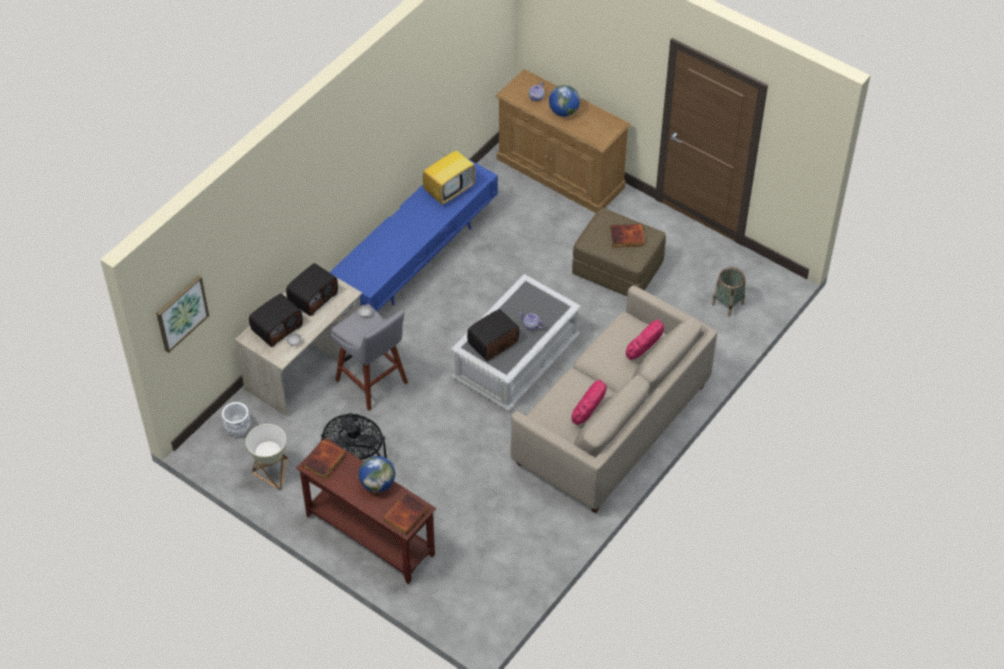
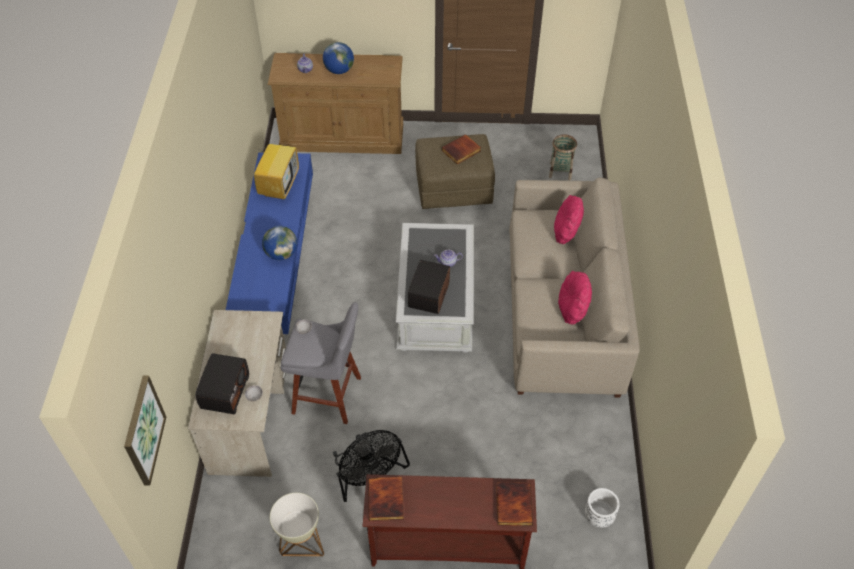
camera: 35 degrees left, 0 degrees up
(238, 428) = (231, 518): white planter -> white planter (599, 516)
(312, 297) = (237, 342): radio -> none
(377, 484) = (459, 490): globe -> globe (281, 254)

